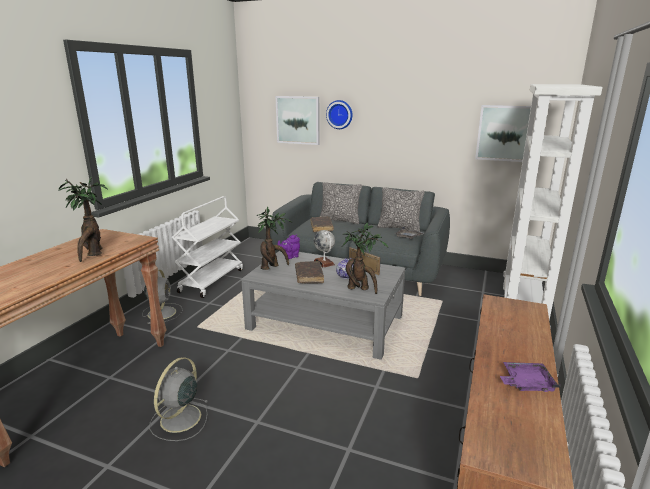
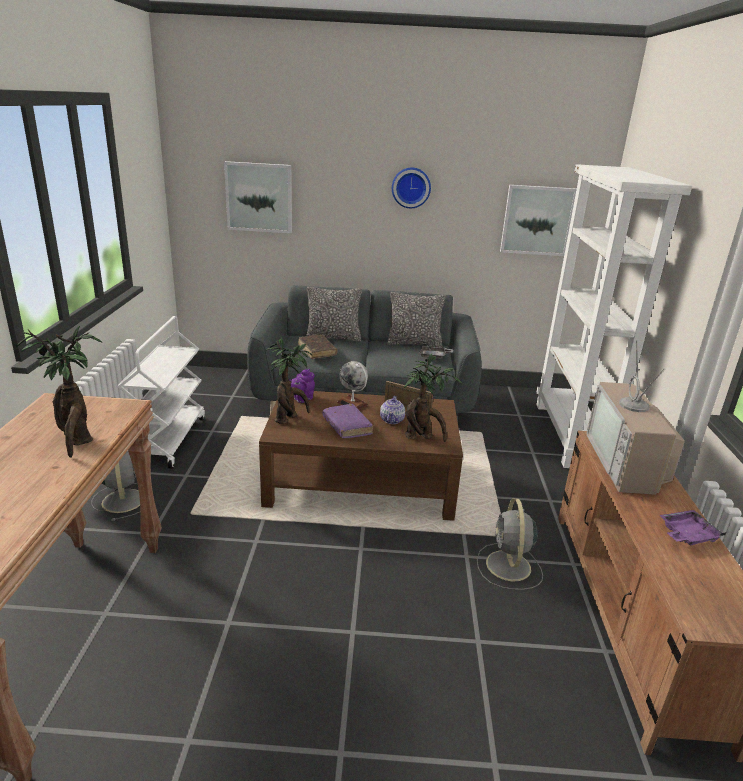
camera: 20 degrees left, 5 degrees up
(179, 419) = (249, 652): grey fan -> grey fan (508, 567)
(309, 276) = (347, 426): brown book -> purple book
(326, 322) = (362, 481): grey coffee table -> brown coffee table
(340, 114) = (322, 191): wall clock -> wall clock (411, 187)
(510, 323) = (627, 464): none -> television

